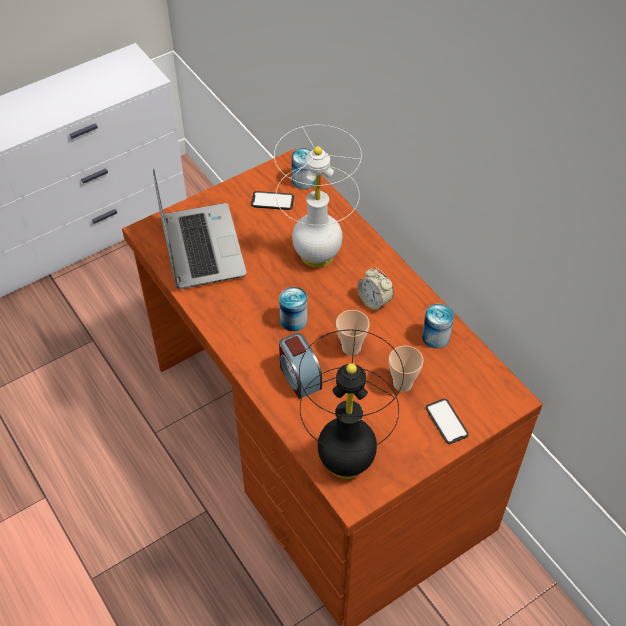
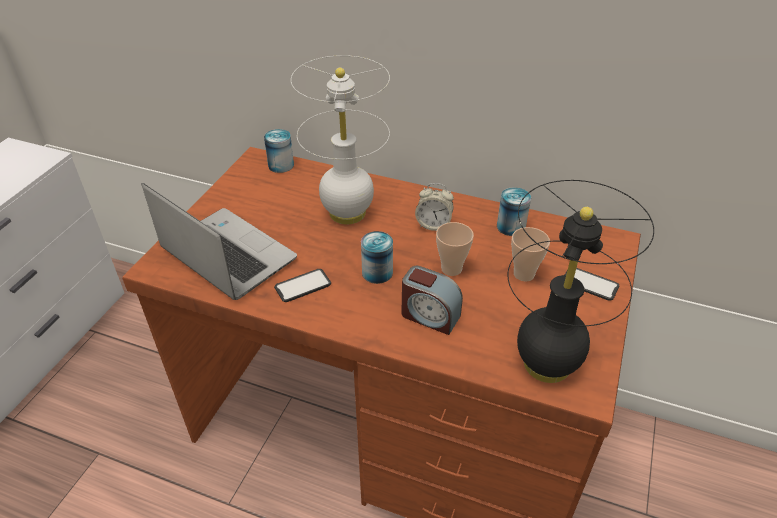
camera: 35 degrees left, 10 degrees down
(272, 201) = (266, 191): phone -> phone (303, 286)

